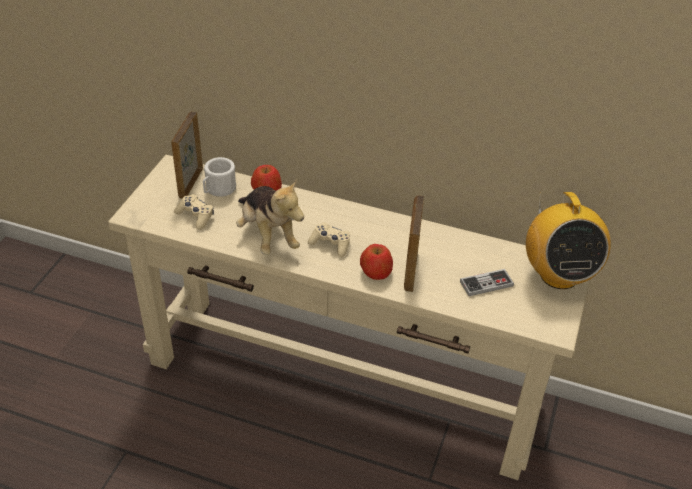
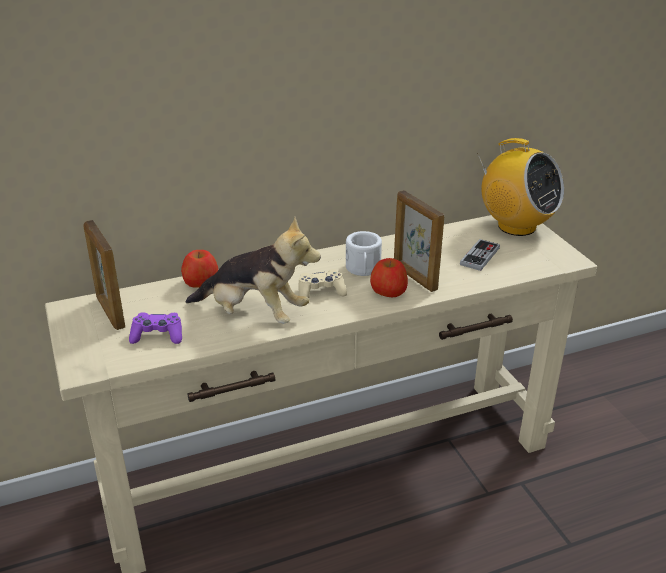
camera: 40 degrees left, 10 degrees down
(195, 216) = (157, 335): beige game controller -> purple game controller
(218, 189) = (149, 304): white mug -> white mug (363, 269)

